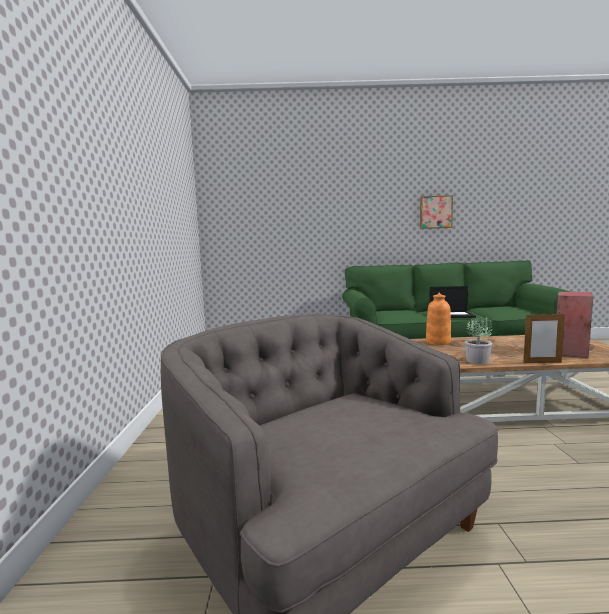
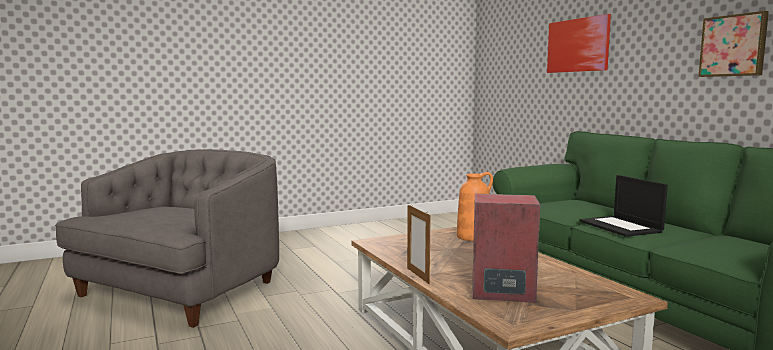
camera: 65 degrees right, 0 degrees up
(325, 207) = (578, 45): none -> picture
(478, 361) = (396, 252): potted plant -> none

